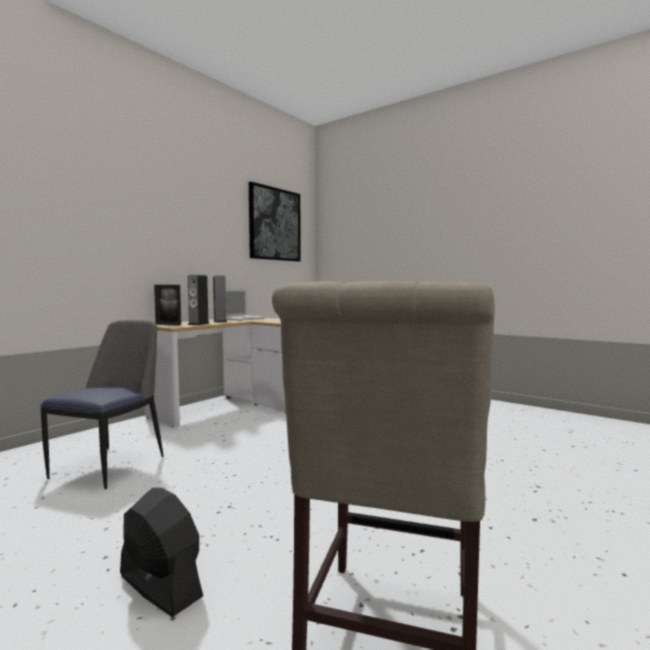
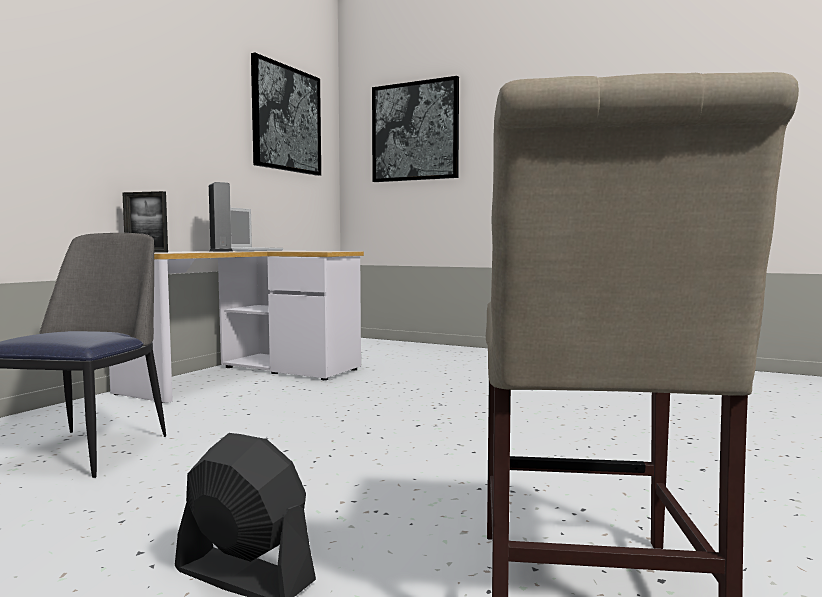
camera: 10 degrees left, 0 degrees up
(198, 324) = (193, 252): speaker -> none
(366, 229) = (415, 131): none -> picture

